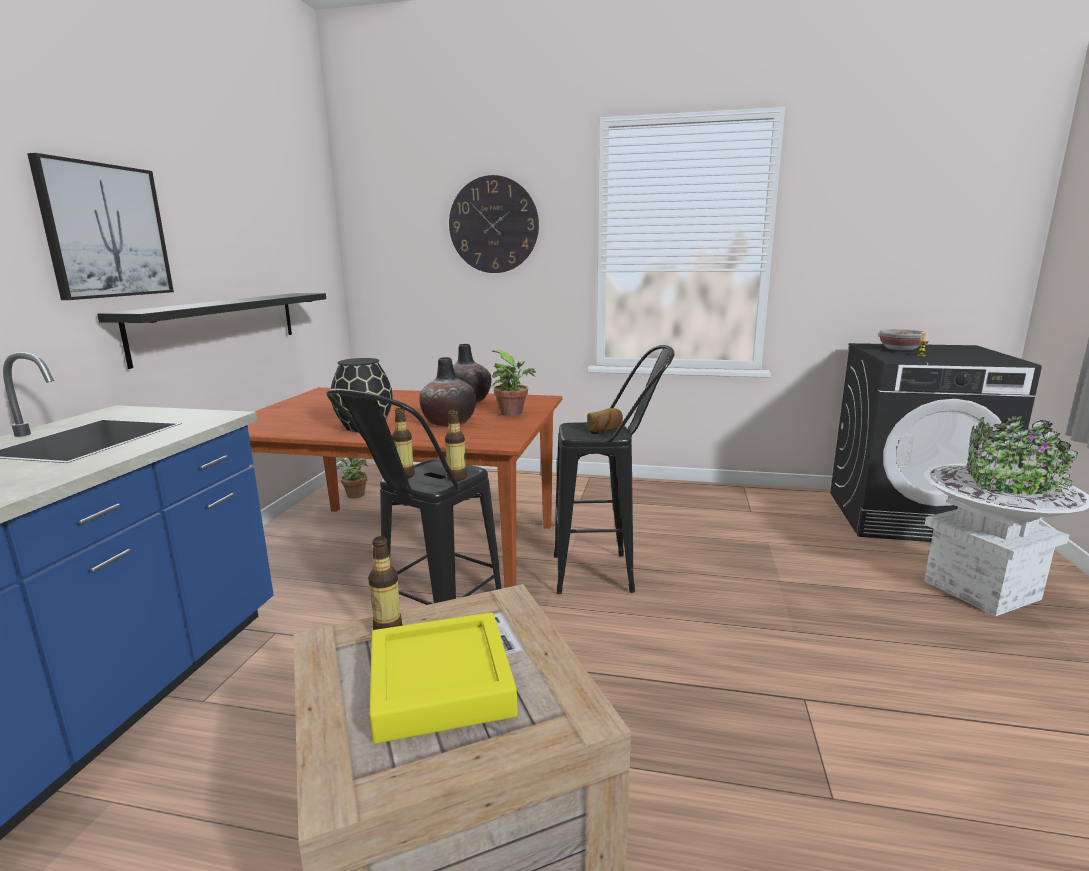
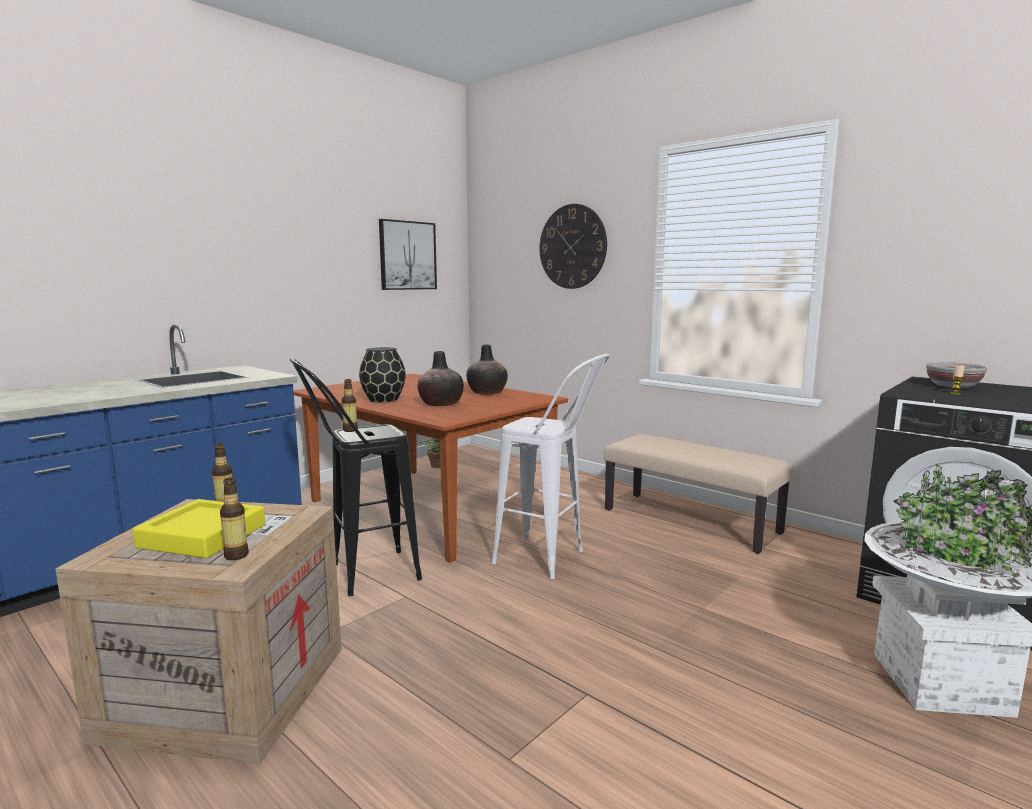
camera: 30 degrees right, 5 degrees down
(105, 231) = (257, 254): picture -> picture (407, 255)
(219, 325) = (338, 320): black shelf -> none
(456, 478) = (376, 436): bottle -> bottle (236, 555)
(513, 413) = (498, 404): potted plant -> none
(605, 429) = (548, 425): bread -> none
(608, 573) = (551, 560): black stool -> white stool
(671, 500) = (691, 521): none -> beige bench

